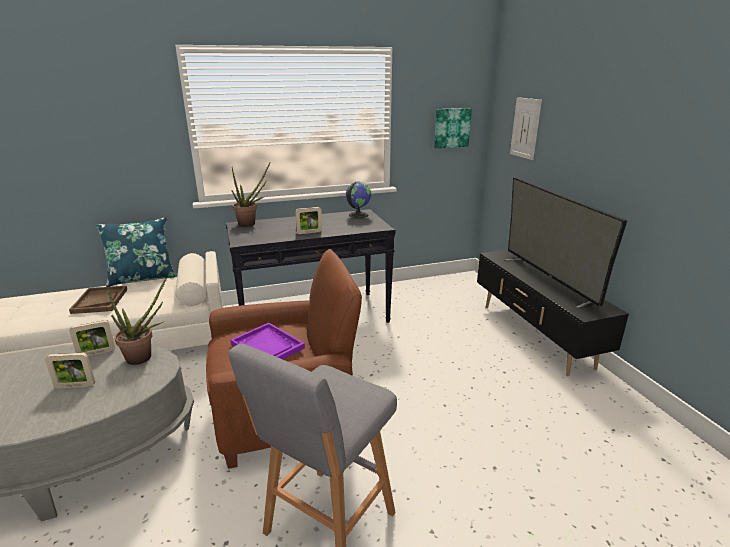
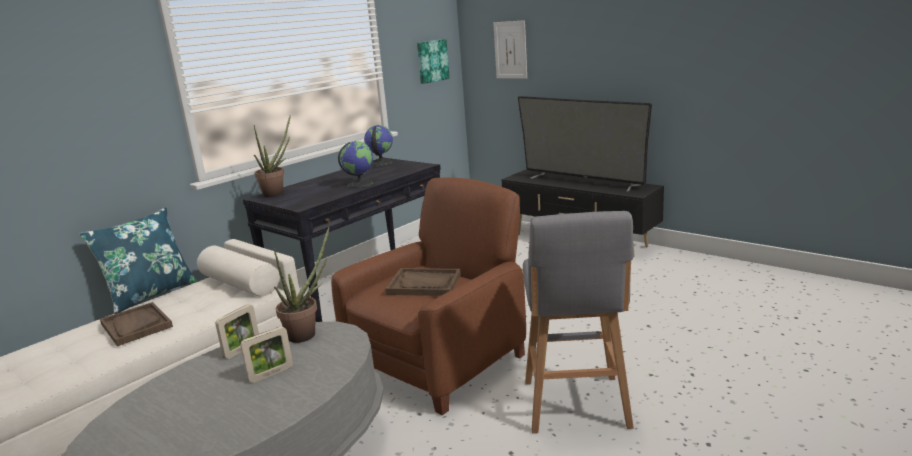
camera: 30 degrees left, 5 degrees down
(268, 346) = (424, 284): purple tray -> brown tray
(309, 232) = (360, 184): picture frame -> globe

